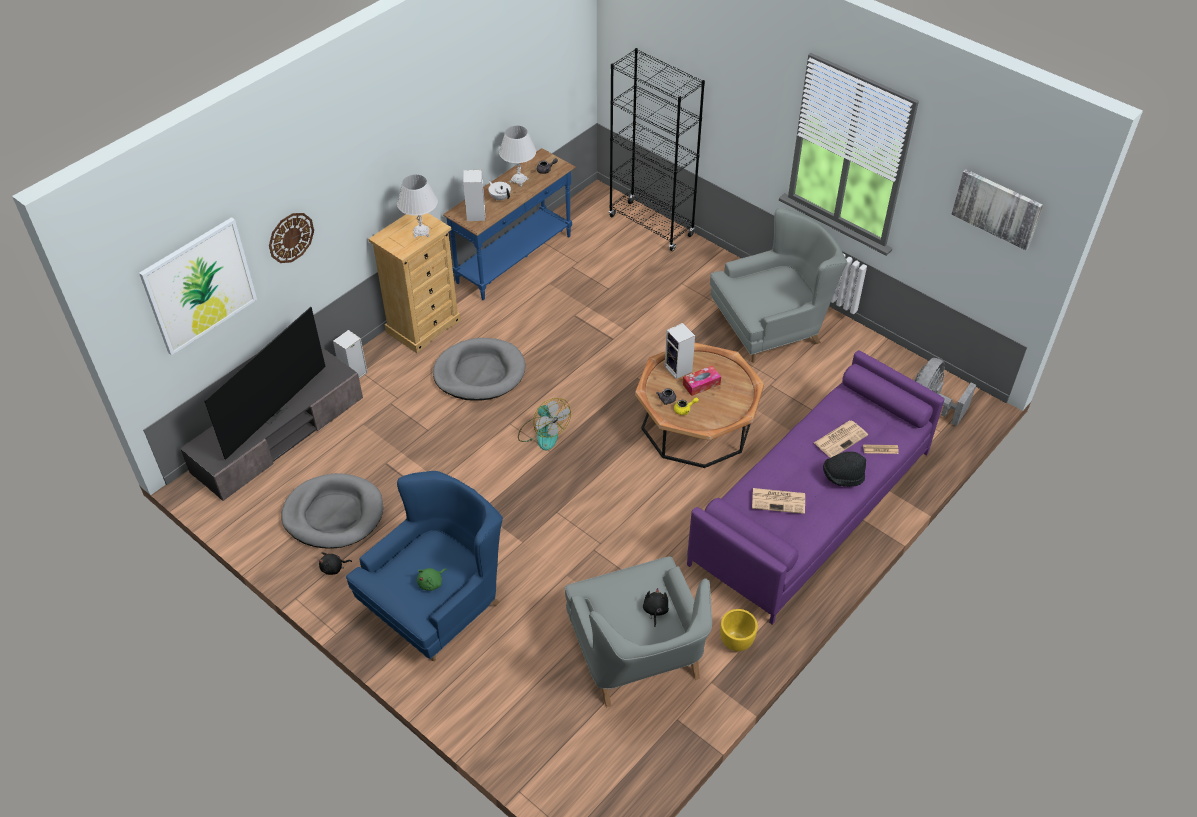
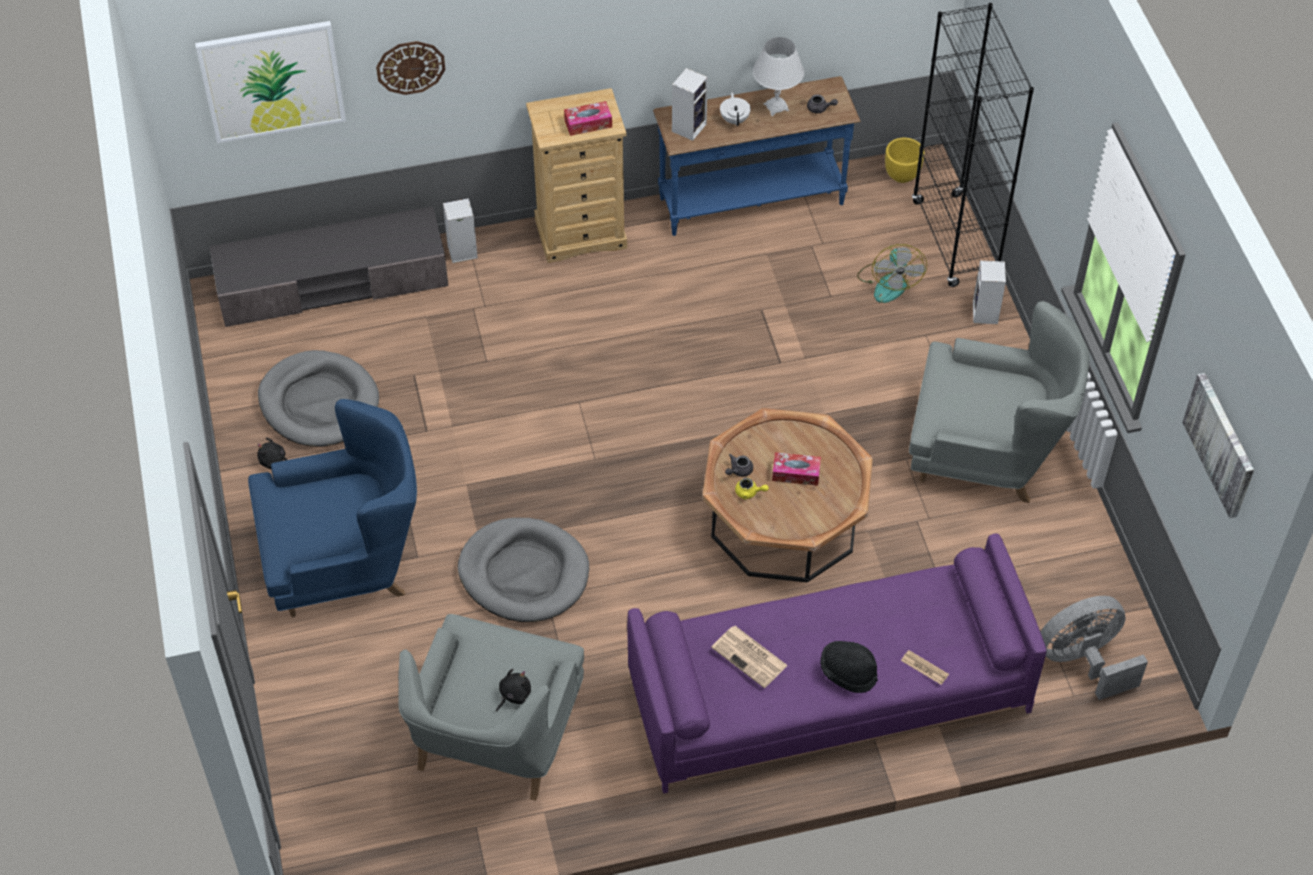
camera: 35 degrees right, 5 degrees up
(272, 411) = (325, 253): television -> none
(421, 232) = (588, 123): white table lamp -> tissue box
(431, 583) = (321, 531): green plush toy -> none
(479, 372) = (596, 323): grey dog bed -> grey dog bed (524, 573)
(543, 433) = (605, 433): fan -> fan (889, 282)
(679, 369) = (787, 441): speaker -> speaker (985, 314)
(736, 642) = (608, 788): yellow planter -> yellow planter (901, 176)
(840, 438) = (889, 628): newspaper -> none

